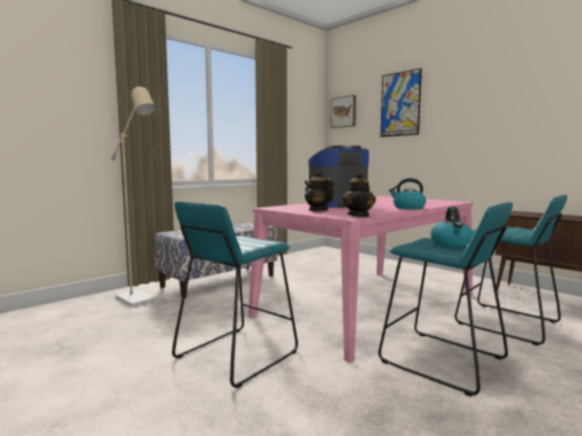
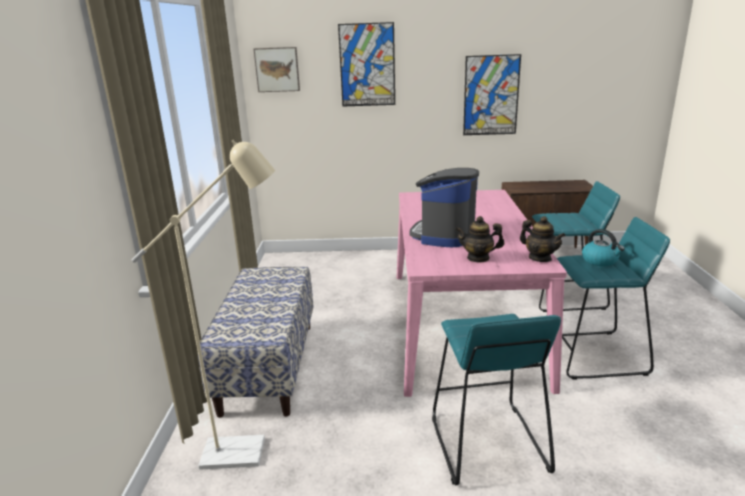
camera: 45 degrees left, 15 degrees up
(408, 208) = (513, 223): kettle -> none
(505, 123) = (491, 95): none -> picture

